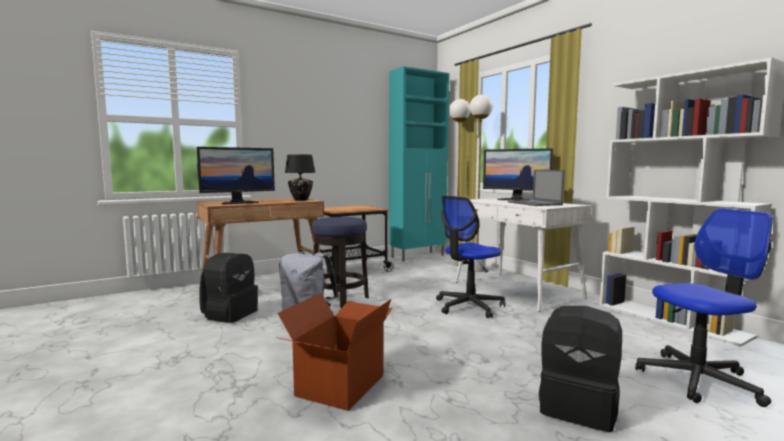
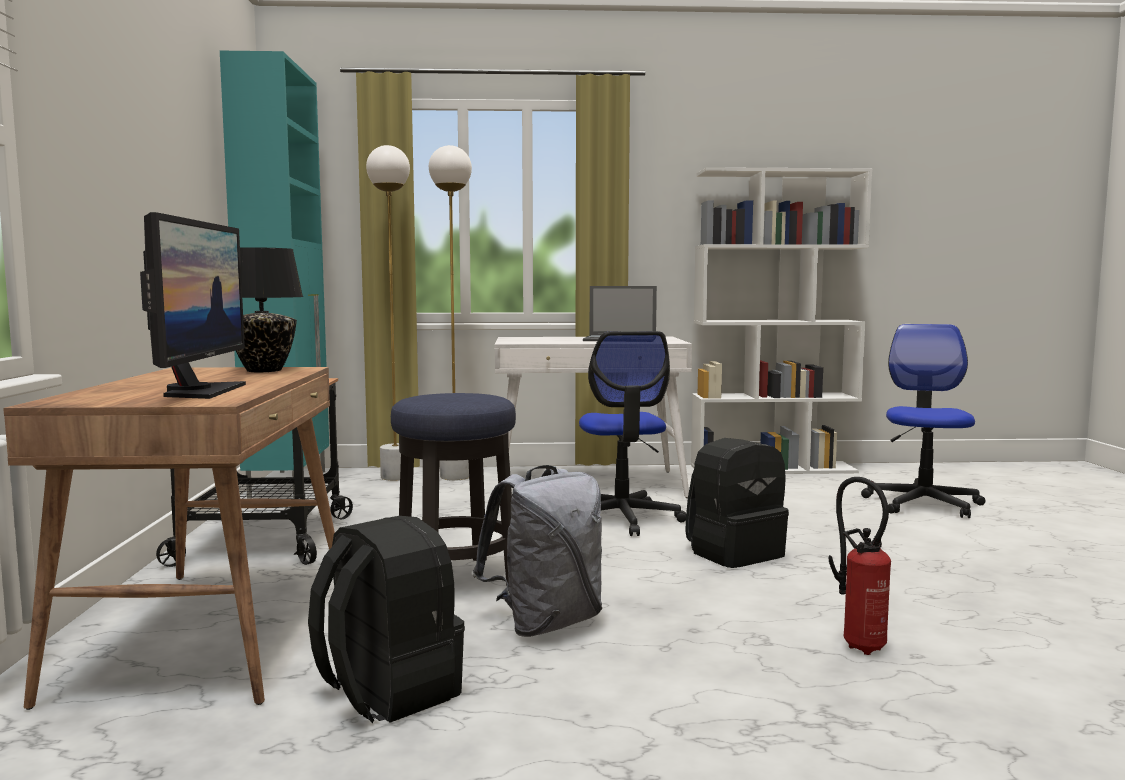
camera: 60 degrees left, 0 degrees up
(339, 385) = (859, 645): cardboard box -> fire extinguisher
(516, 200) = (551, 337): monitor -> none
(579, 407) = (968, 553): black backpack -> black backpack (734, 553)

